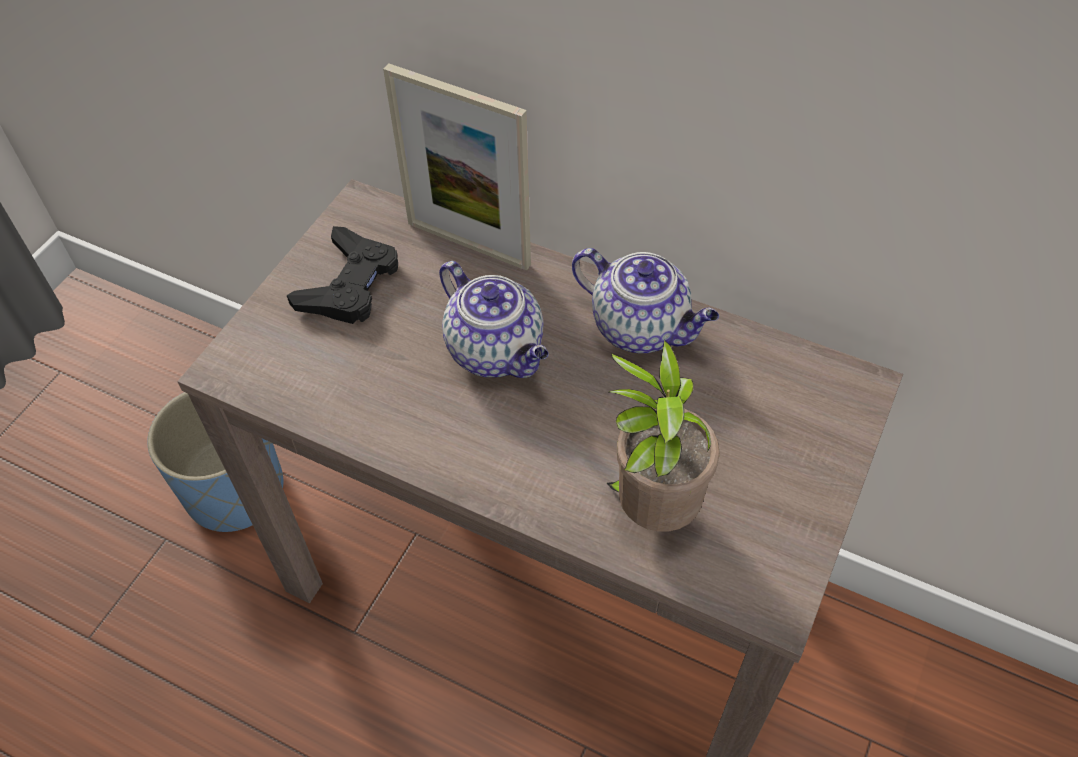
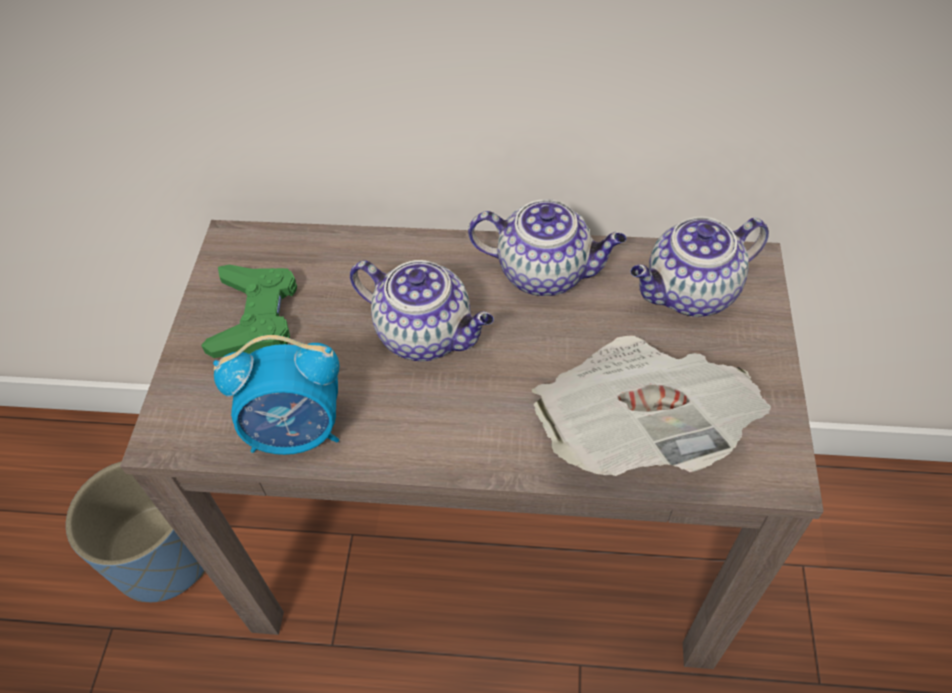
camera: 20 degrees left, 0 degrees up
(339, 403) = (297, 431): none -> alarm clock
(349, 284) = (255, 317): black game controller -> green game controller
(468, 244) = (352, 246): picture frame -> none
(652, 509) = (634, 428): potted plant -> newspaper
(777, 396) = (689, 294): none -> teapot

